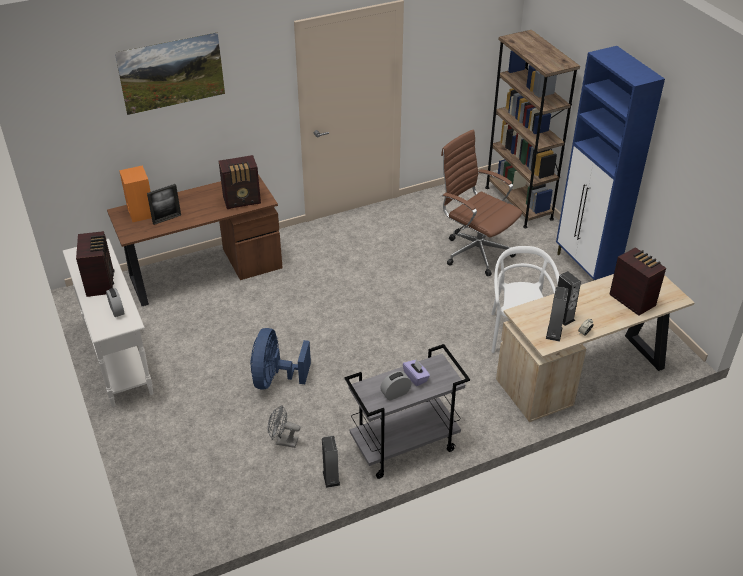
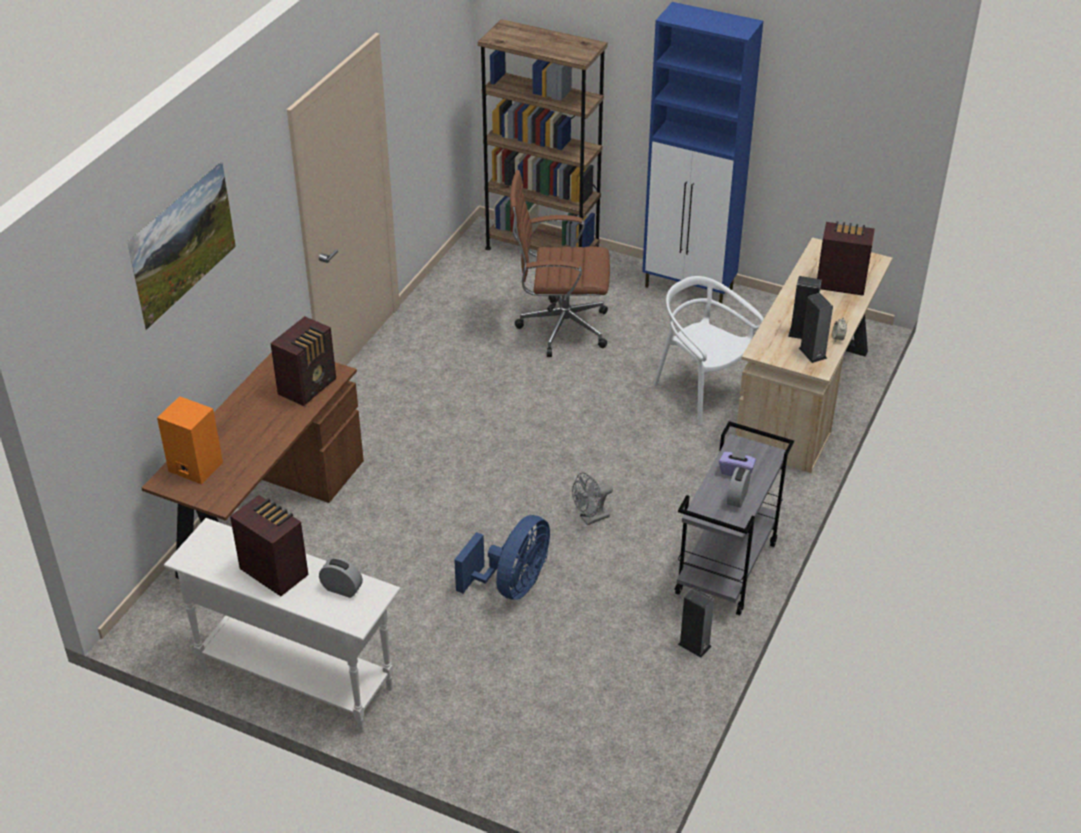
camera: 40 degrees left, 0 degrees up
(167, 219) = (242, 457): picture frame -> none
(275, 379) = (512, 585): blue fan -> blue fan turned 120 degrees counterclockwise
(283, 441) = (602, 642): grey fan -> grey fan (590, 518)

